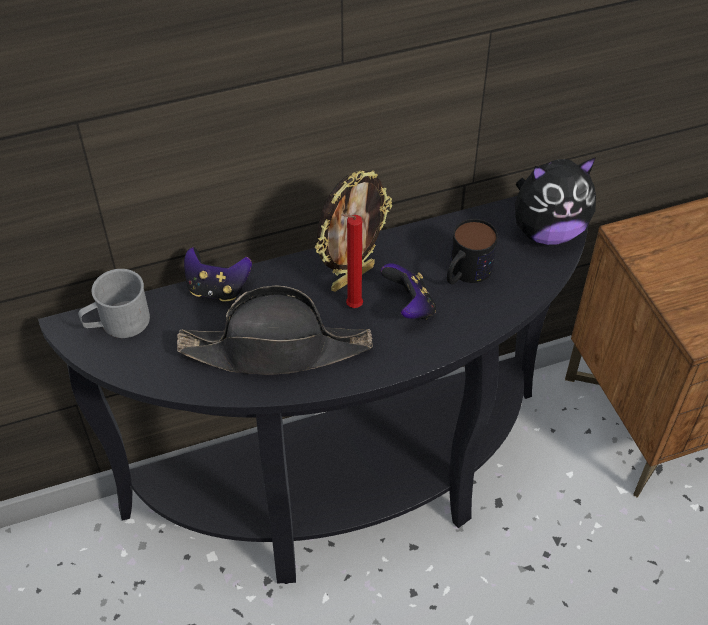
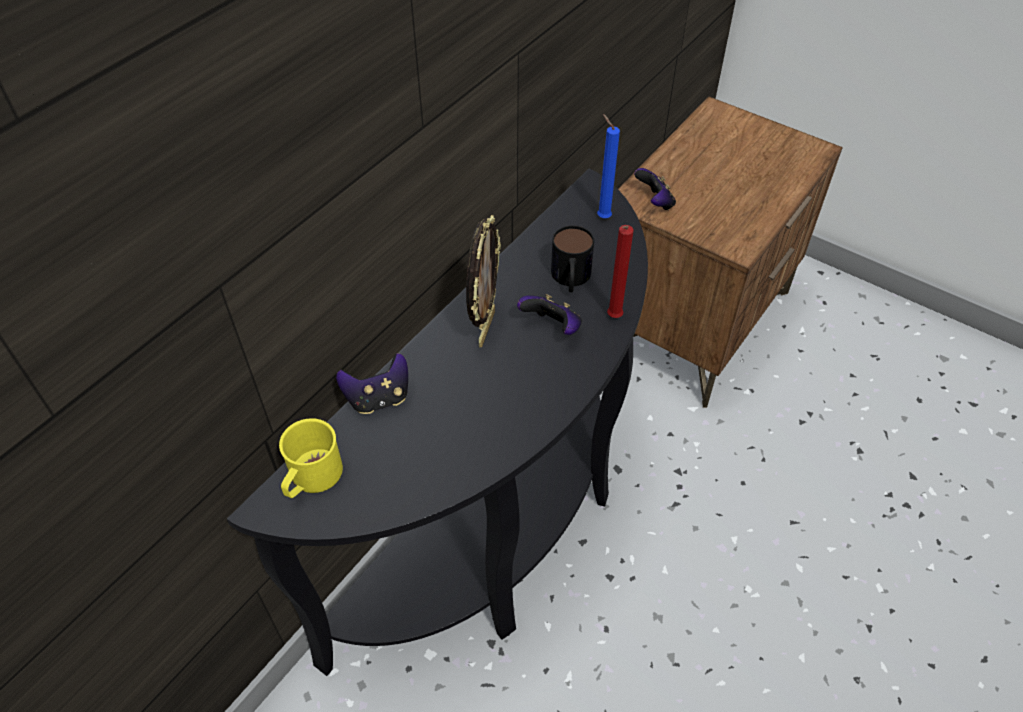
camera: 35 degrees left, 0 degrees up
(117, 323) = (311, 478): grey mug -> yellow mug
(277, 349) = (476, 420): black hat -> none
(351, 307) = (507, 352): red candle -> red candle (613, 318)
(547, 231) = (602, 217): plush toy -> blue candle
(652, 249) = (654, 202): none -> game controller

